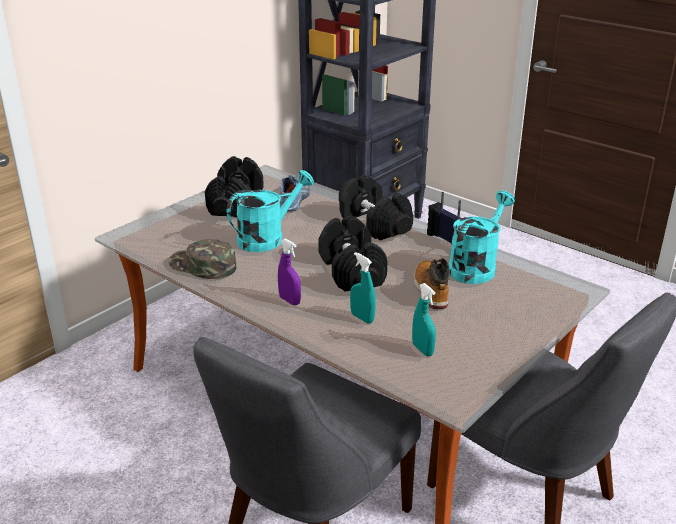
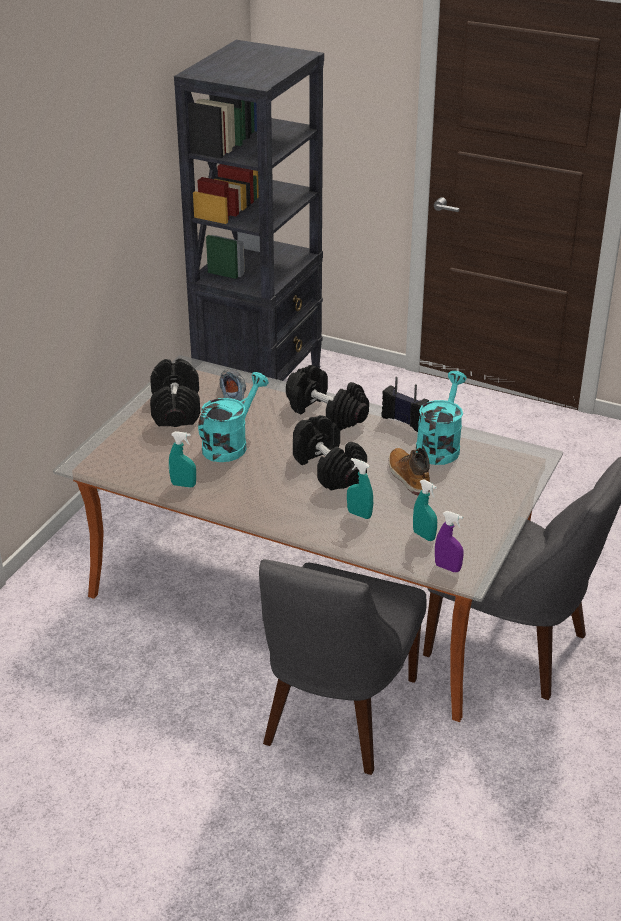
camera: 15 degrees left, 5 degrees up
(202, 266) = (183, 485): green cap -> turquoise spray bottle
(289, 300) = (286, 508): purple spray bottle -> purple spray bottle (447, 567)

